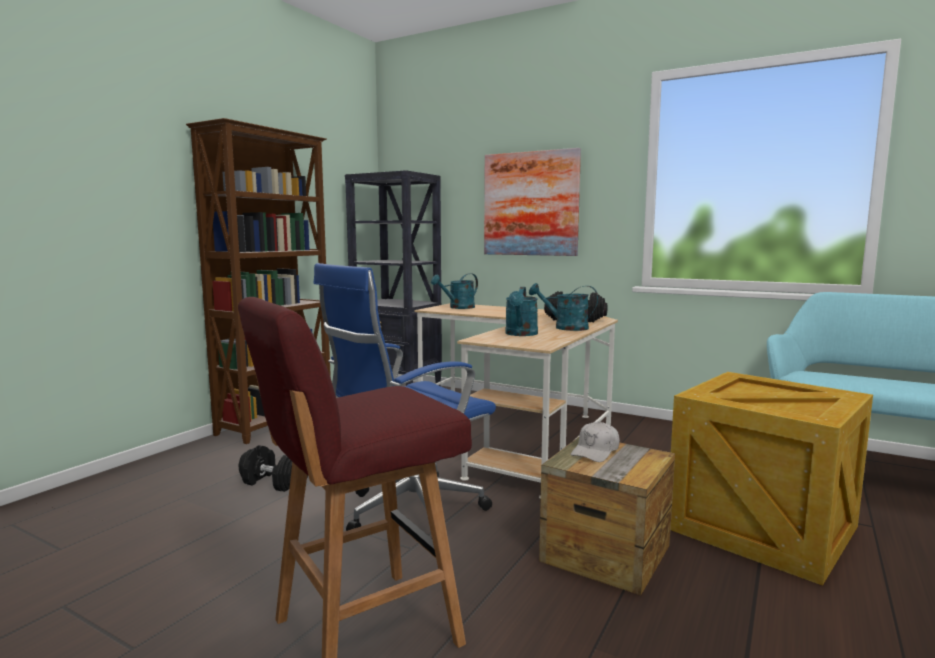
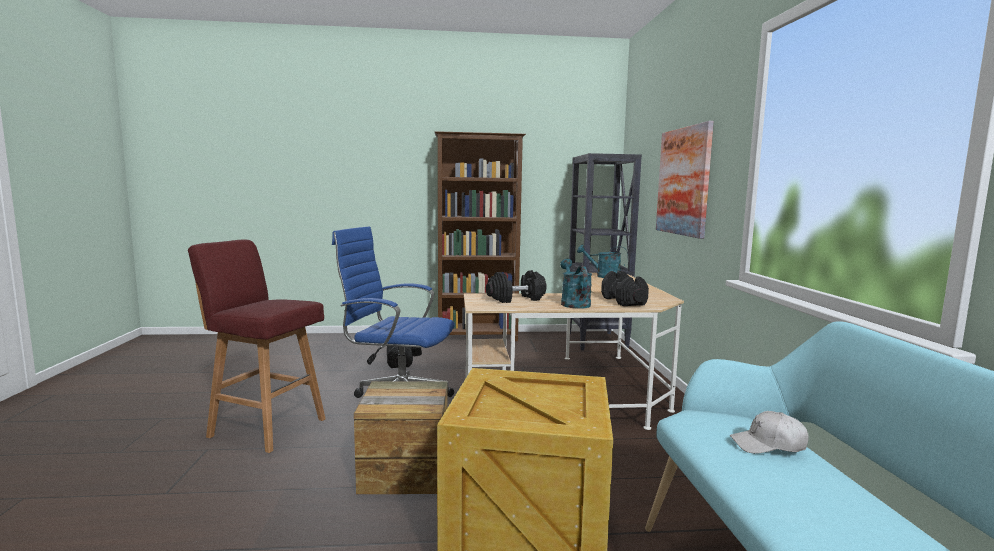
camera: 55 degrees right, 0 degrees up
(521, 334) = (516, 299): turquoise watering can -> black dumbbell
(595, 451) = (413, 390): white cap -> white cap (768, 445)

